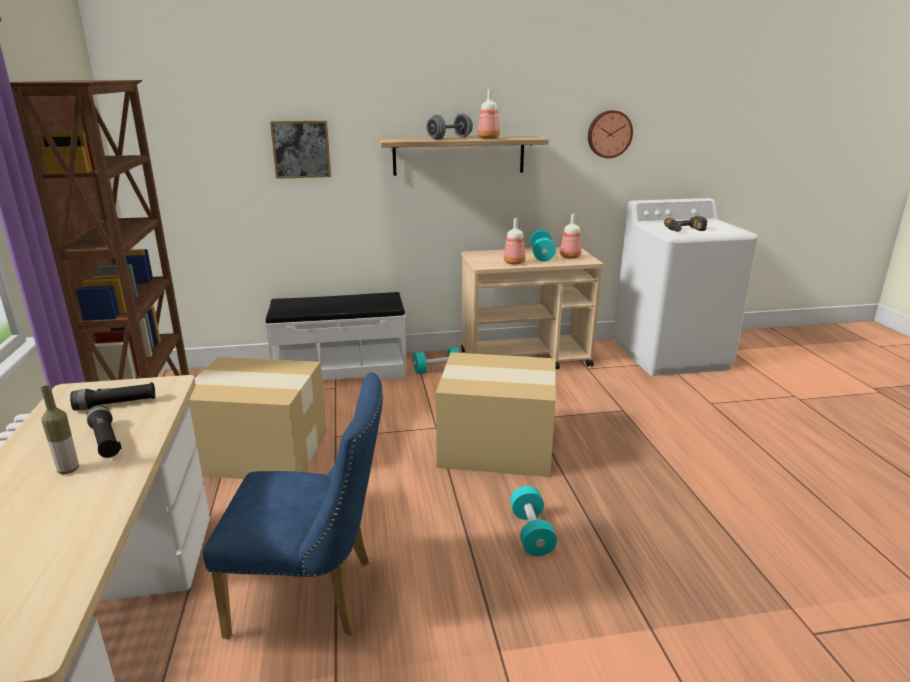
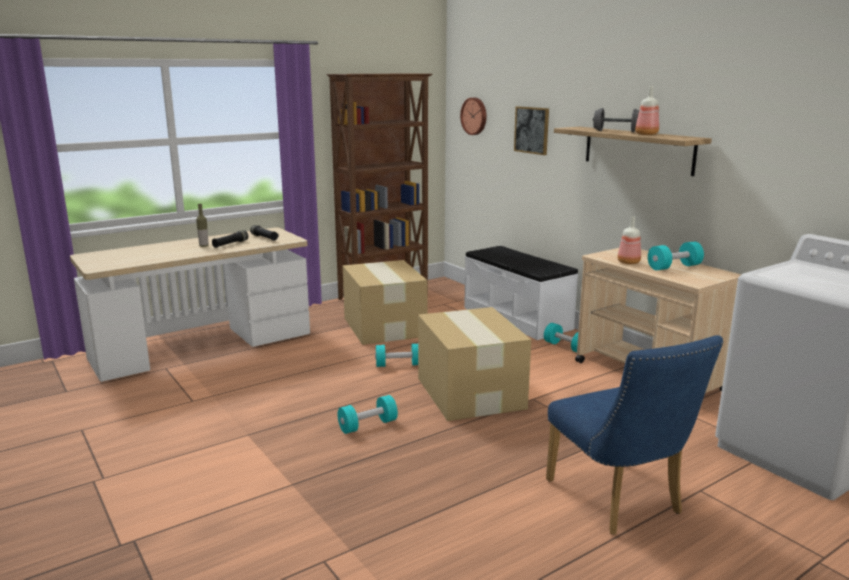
camera: 65 degrees right, 5 degrees down
(314, 597) = (264, 376): blue chair -> blue chair (619, 502)
(387, 471) = (398, 365): none -> turquoise dumbbell
(570, 257) = (692, 276): bottle -> none
(609, 134) = (796, 145): wall clock -> wall clock (475, 116)
(686, 230) = (796, 277): power drill -> none

